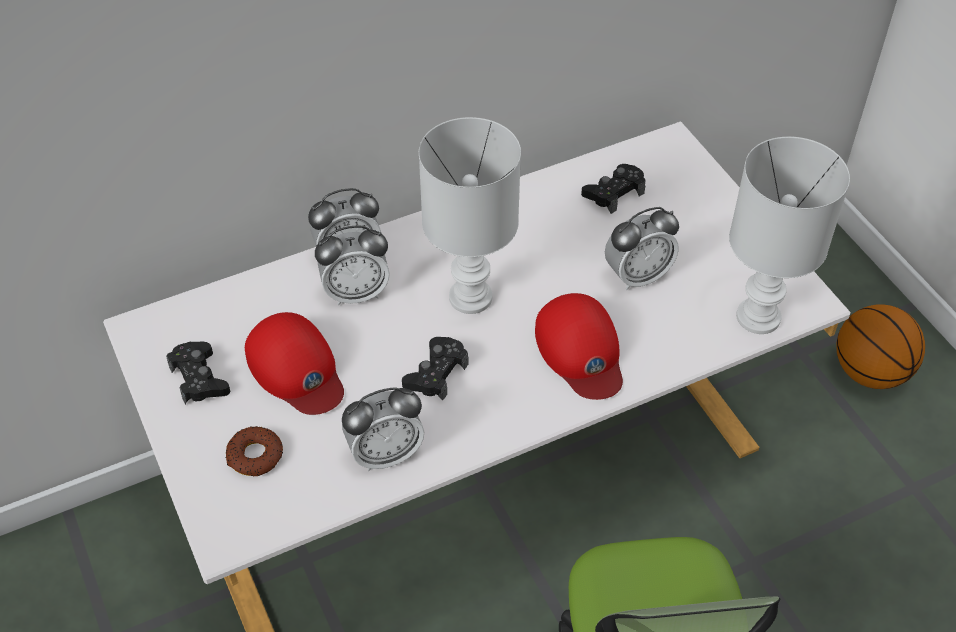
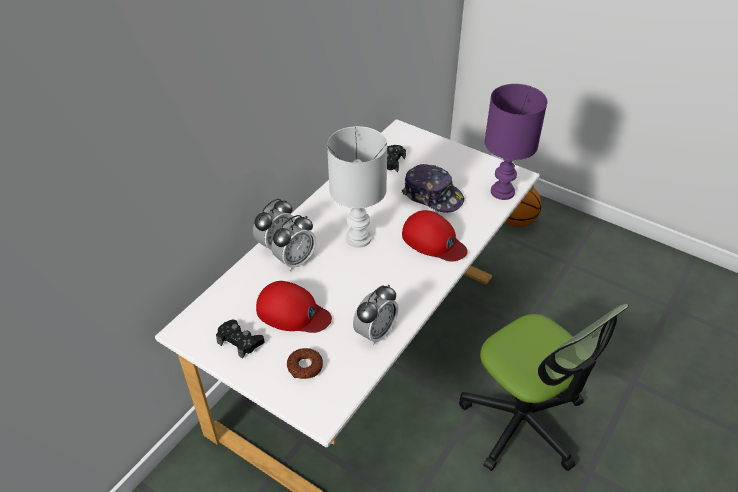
camera: 30 degrees left, 5 degrees down
(436, 373) = (370, 282): black game controller -> none
(637, 276) = (433, 195): alarm clock -> cap
(756, 317) = (501, 192): white table lamp -> purple table lamp

